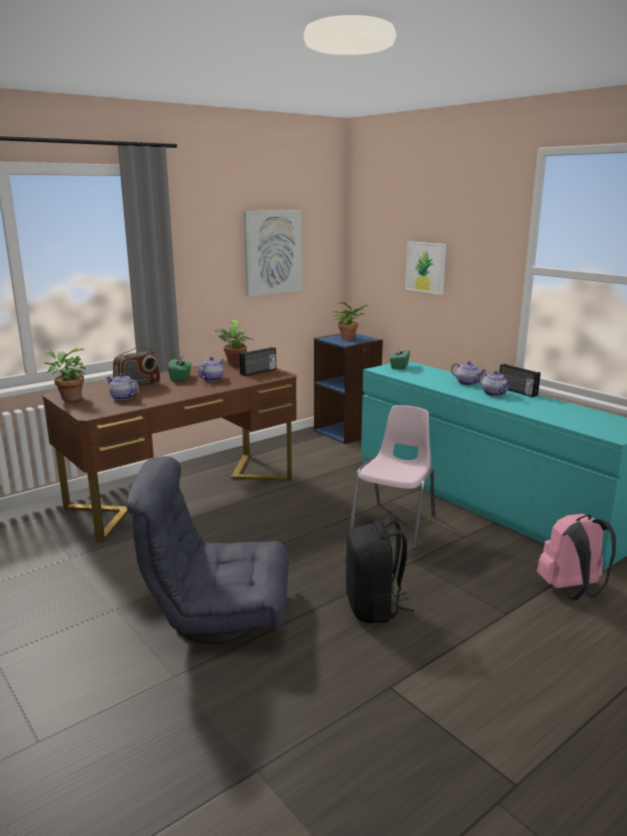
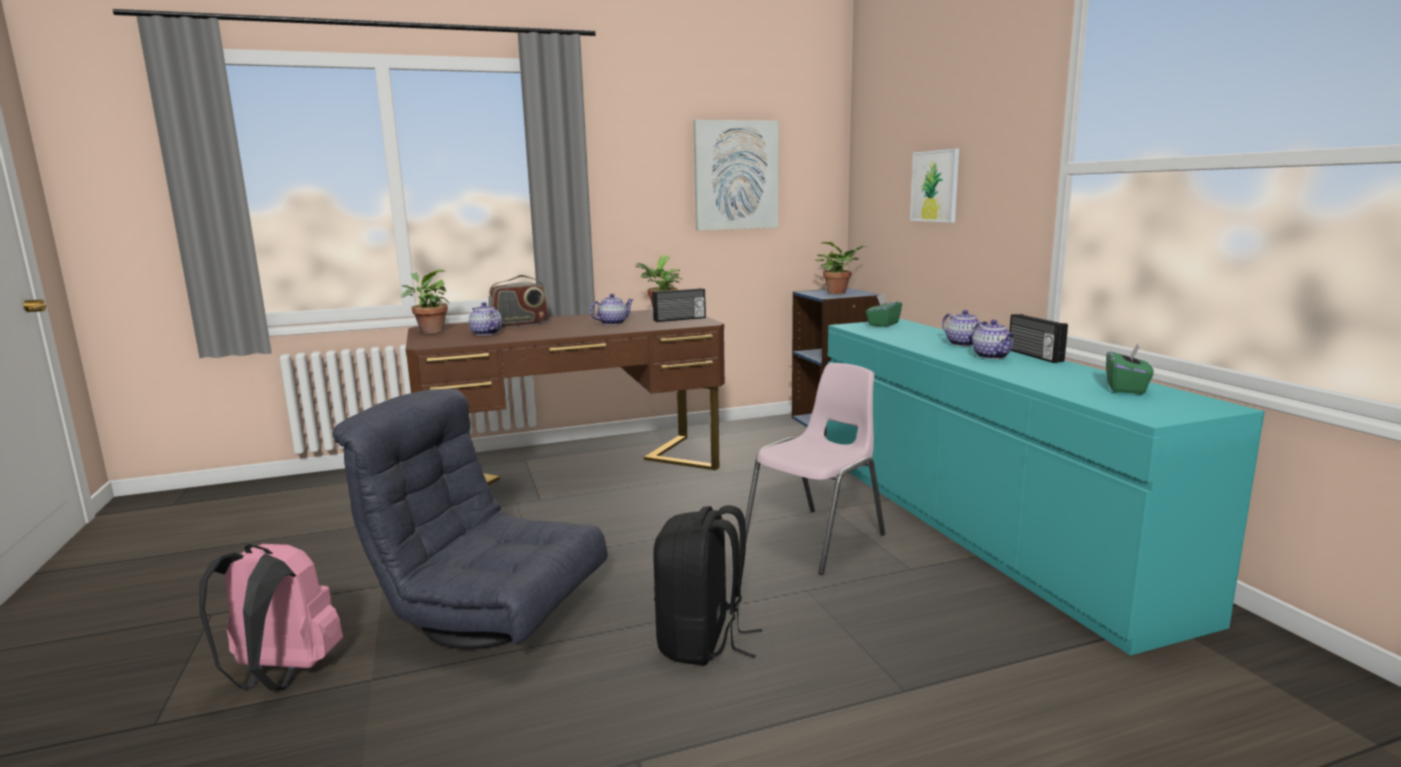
camera: 20 degrees right, 5 degrees down
(181, 377) = (579, 320): green tissue box -> green tissue box (1126, 388)
(572, 591) = (1048, 677): pink backpack -> pink backpack (280, 675)

